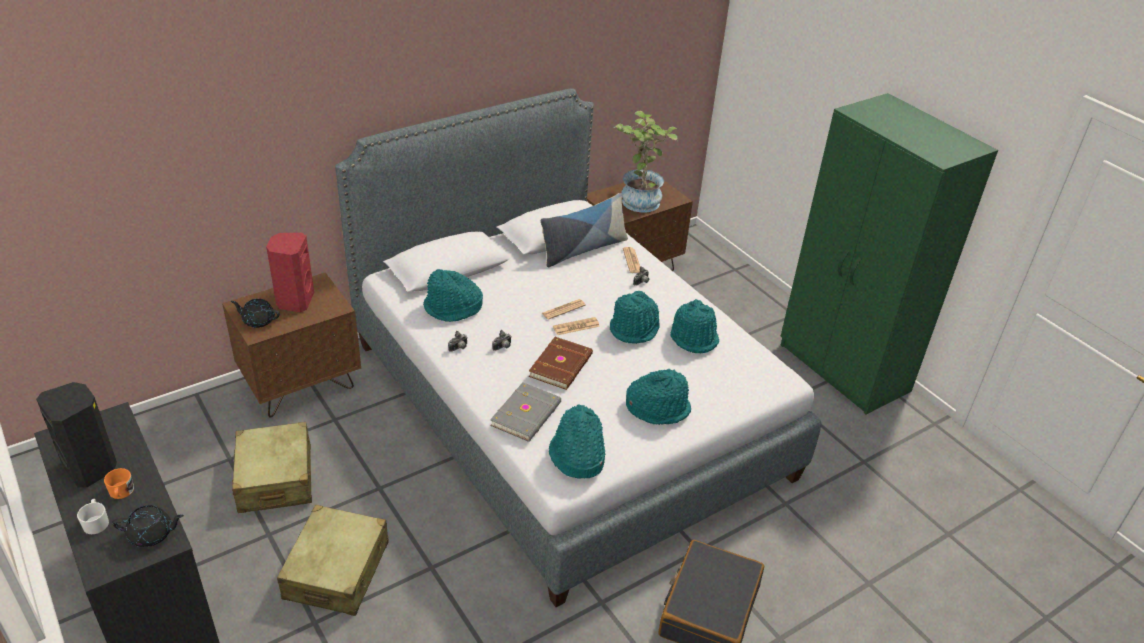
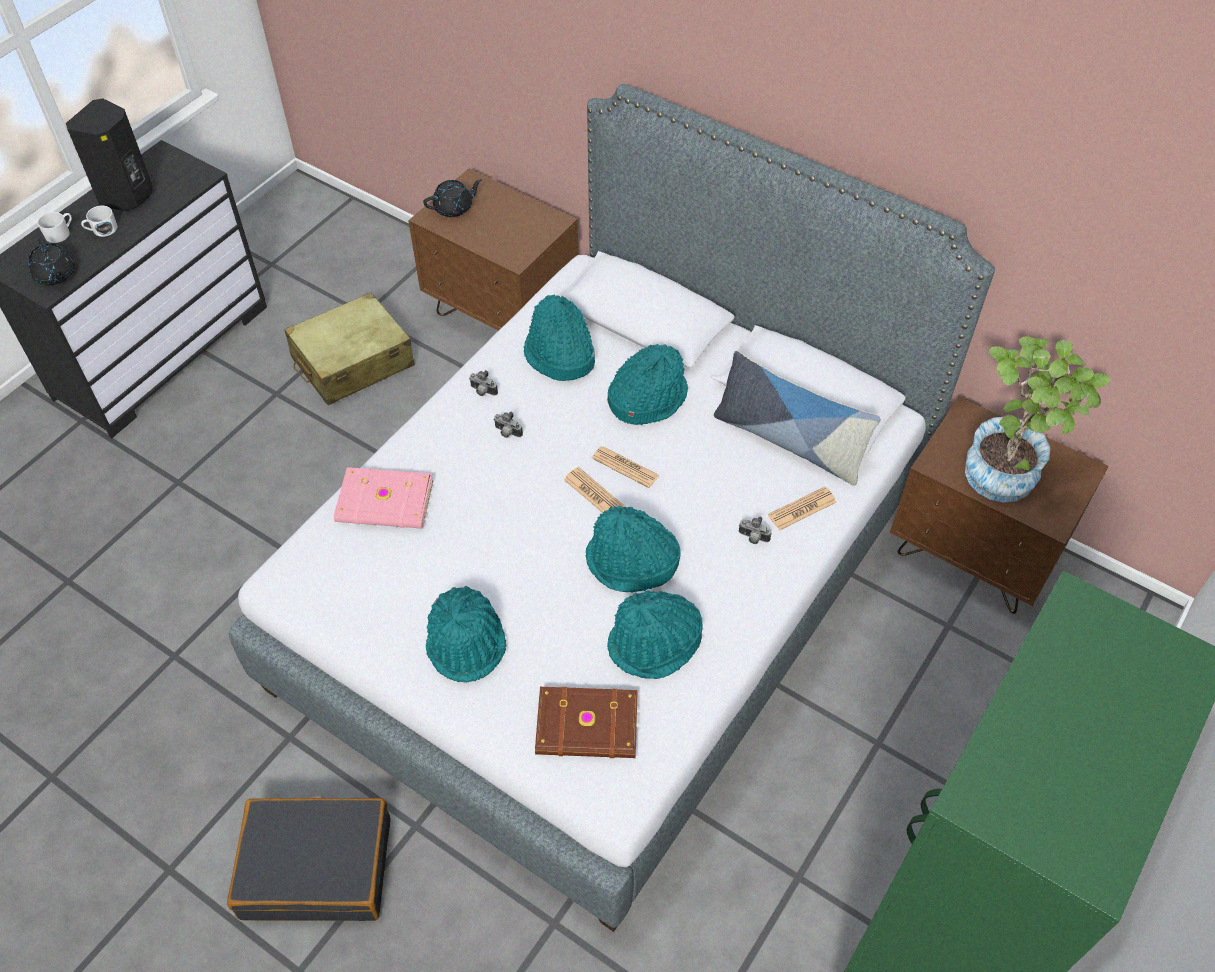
camera: 70 degrees right, 15 degrees up
(121, 492) = (102, 230): orange mug -> white mug
(258, 320) = (454, 208): black teapot -> black teapot turned 75 degrees clockwise
(294, 301) = (505, 219): red speaker -> none
(337, 570) = (249, 470): beige suitcase -> none
(527, 414) = (385, 503): grey book -> pink book
(562, 366) = (498, 506): brown book -> brown book (587, 727)
(576, 456) = (328, 579): turquoise hat -> turquoise hat (647, 398)

